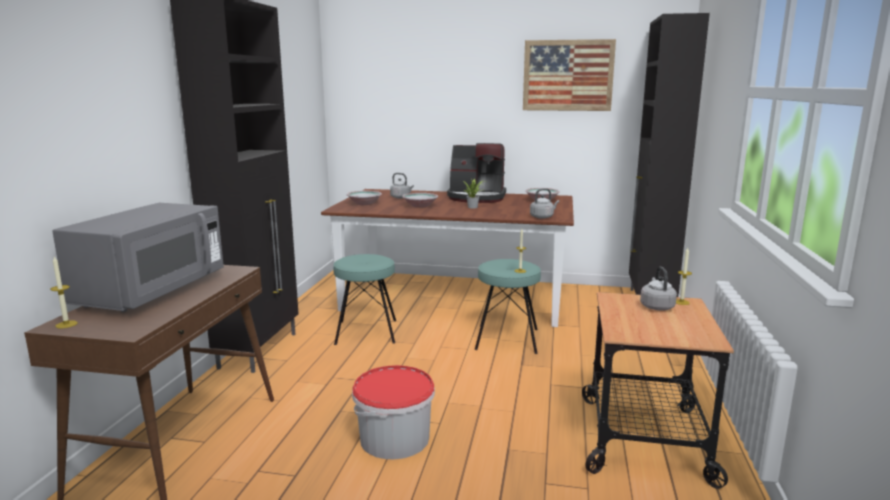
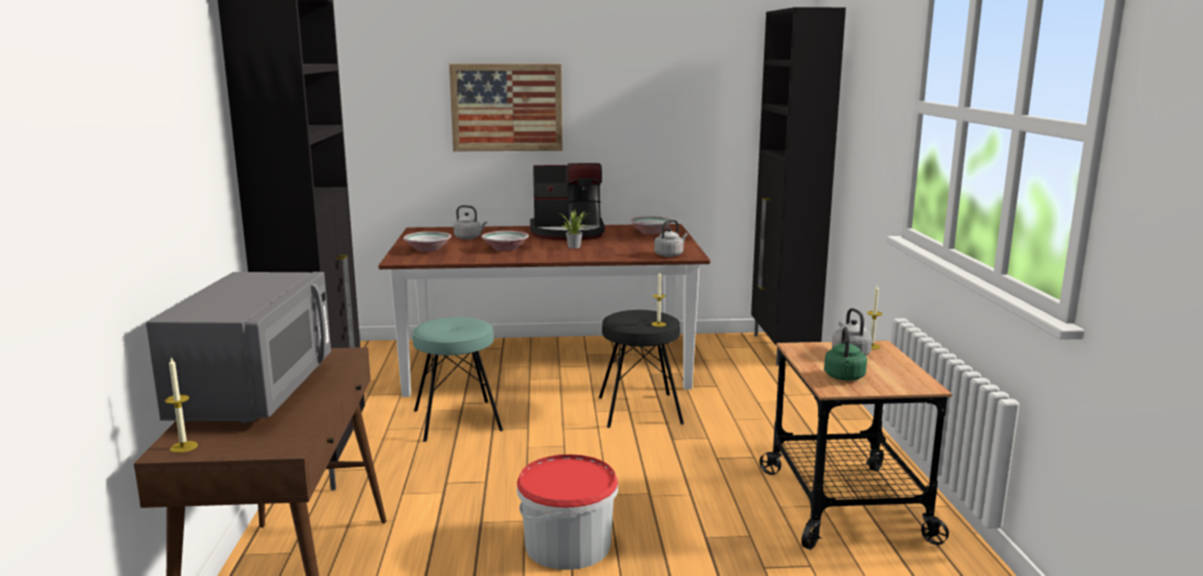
camera: 15 degrees left, 0 degrees up
(507, 339) = (639, 410): turquoise stool -> black stool
(568, 75) = (670, 74): picture -> picture (506, 107)
(637, 326) = (844, 378): none -> green kettle

